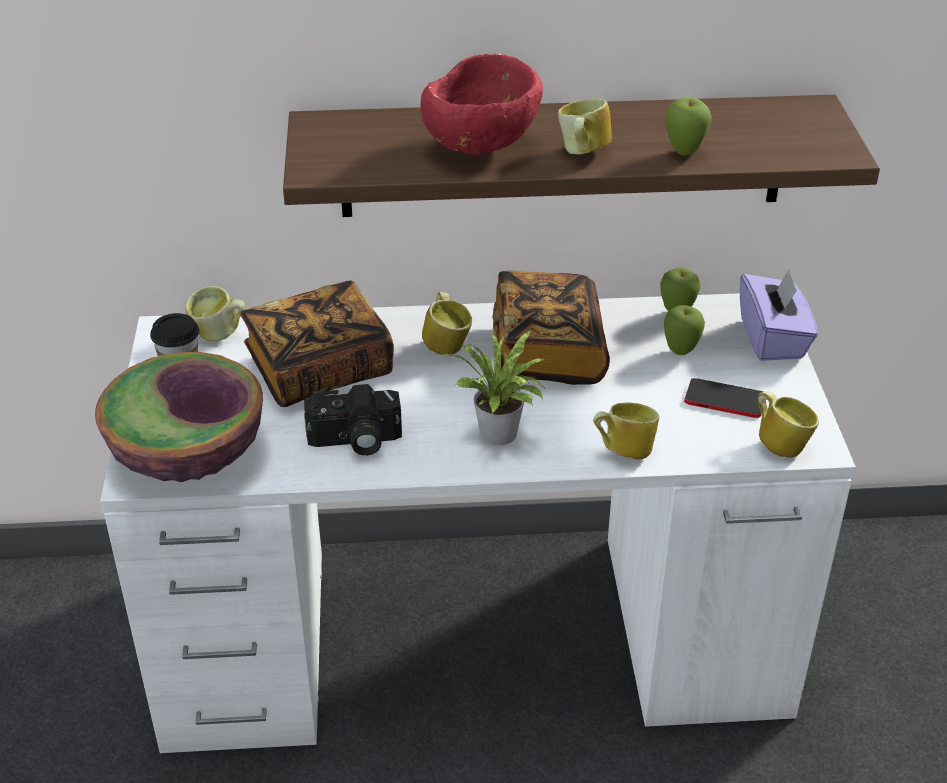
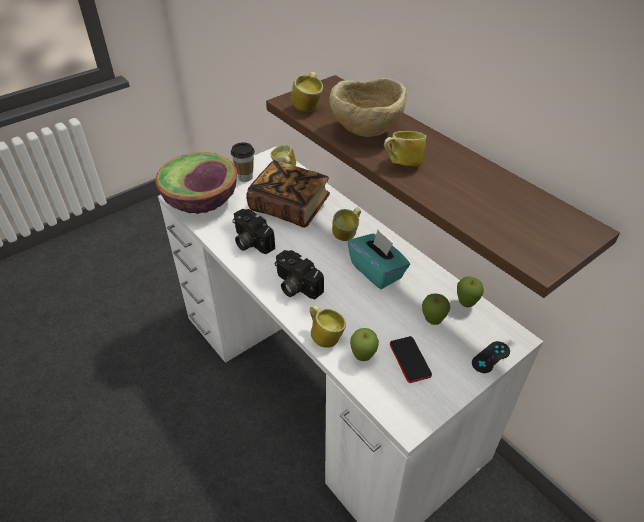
camera: 55 degrees right, 5 degrees up
(481, 149) = (366, 133): red bowl -> beige bowl
(499, 437) = (295, 285): potted plant -> camera
(548, 352) = (377, 271): book -> turquoise tissue box
(684, 153) = (451, 198): apple -> apple (363, 357)
(773, 339) = (490, 357): purple tissue box -> black game controller
(779, 444) = (394, 403): mug -> mug (309, 106)

